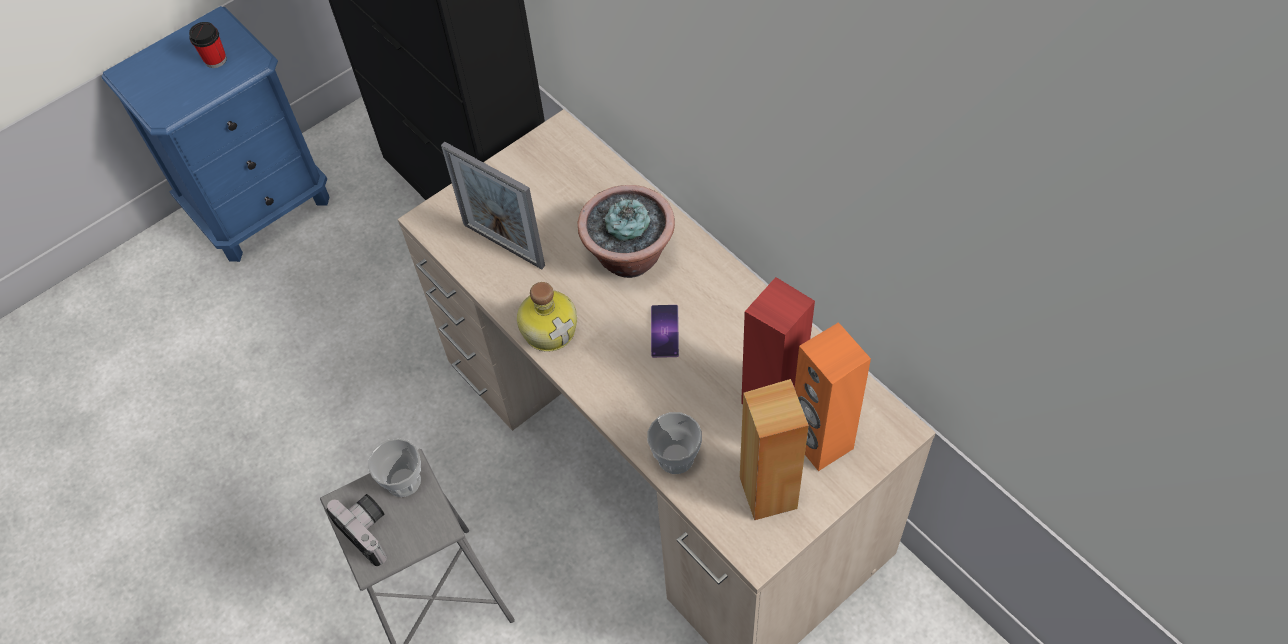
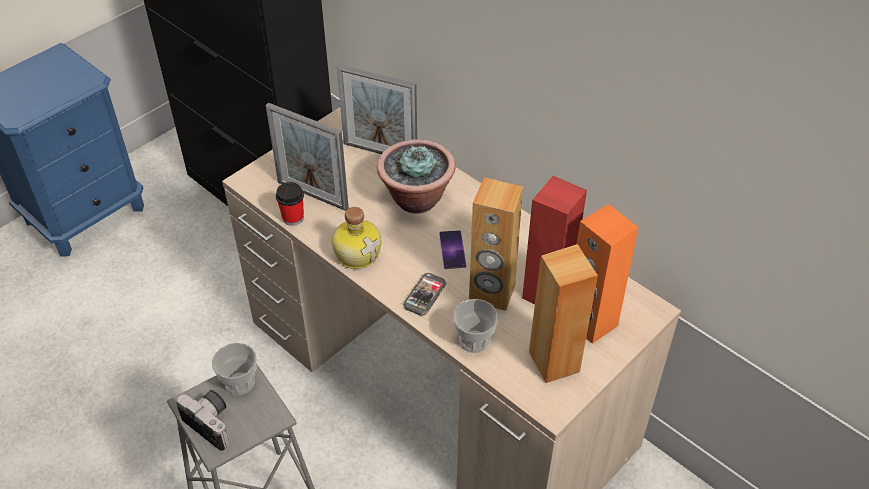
camera: 10 degrees left, 10 degrees down
(215, 60) = (58, 79): cup -> cup (293, 218)
(592, 187) = (380, 152): none -> picture frame
(624, 392) = (424, 295): none -> phone
(705, 395) = (491, 293): none -> brown speaker

